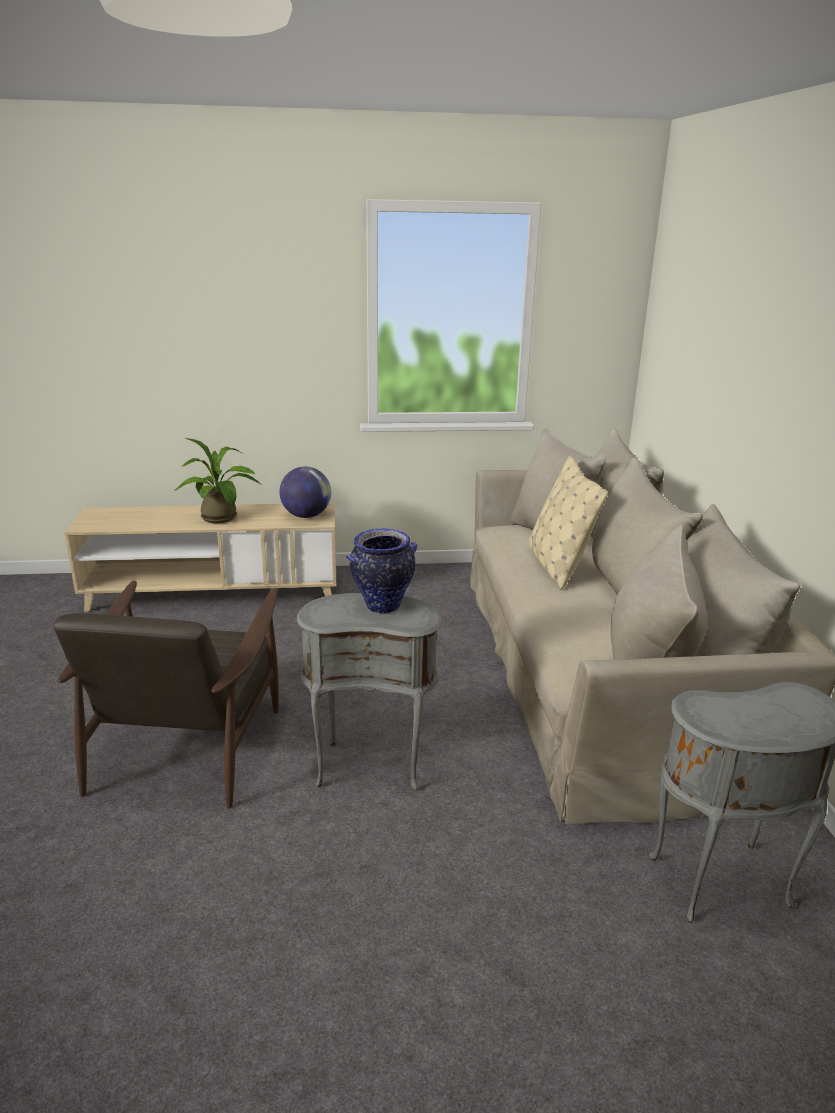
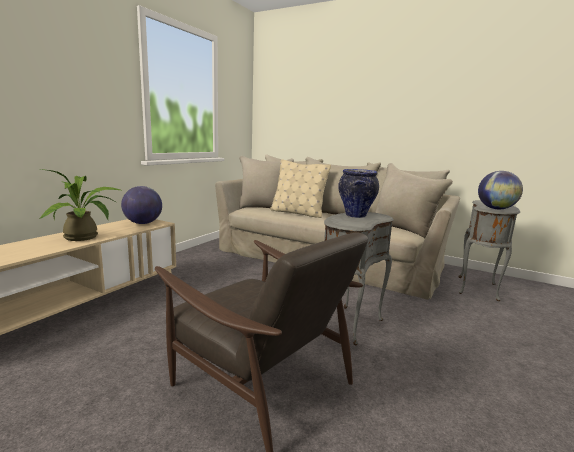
camera: 55 degrees left, 10 degrees down
(713, 715) = (496, 209): none -> globe

